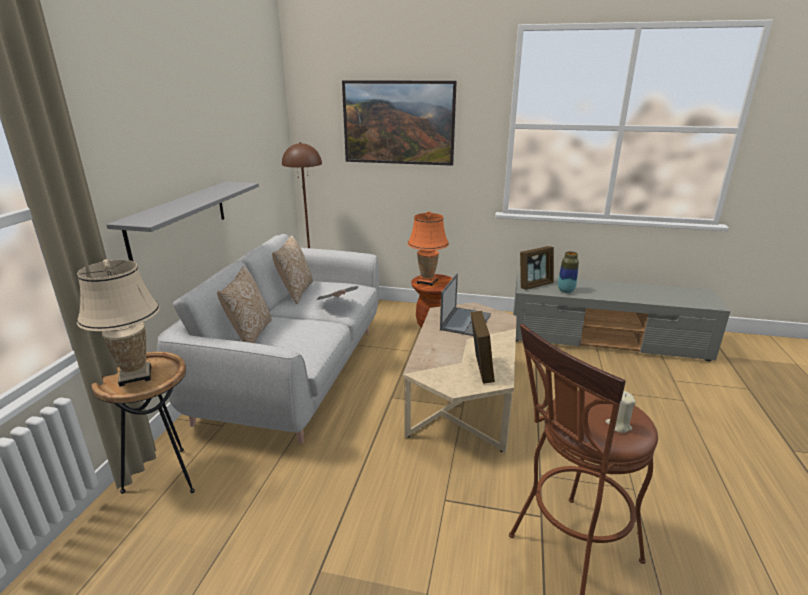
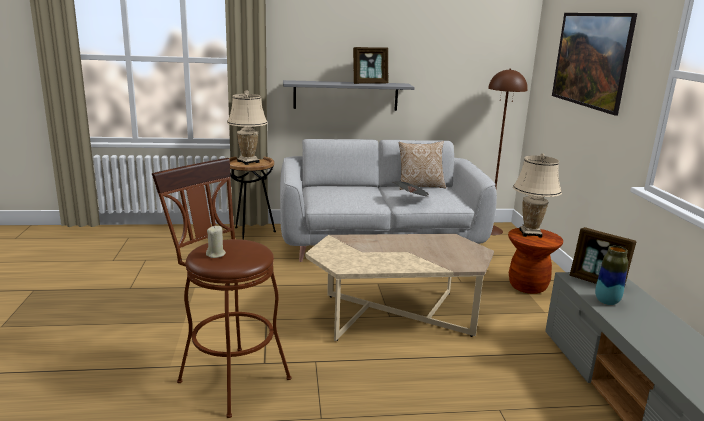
camera: 70 degrees right, 5 degrees down
(250, 335) = (339, 186): pillow -> none
(427, 282) = (530, 233): orange table lamp -> beige table lamp
(465, 321) = (442, 249): laptop -> none
(480, 369) = (356, 259): picture frame -> picture frame (370, 83)

